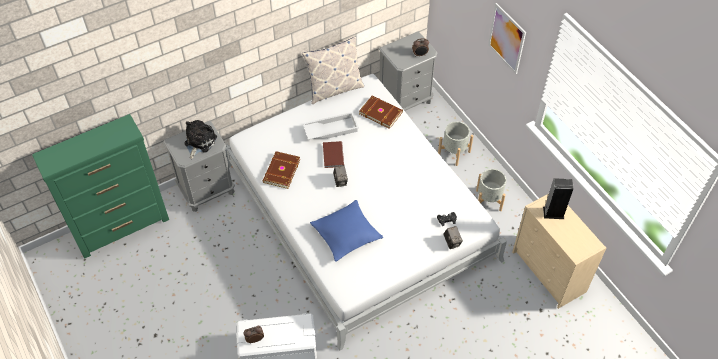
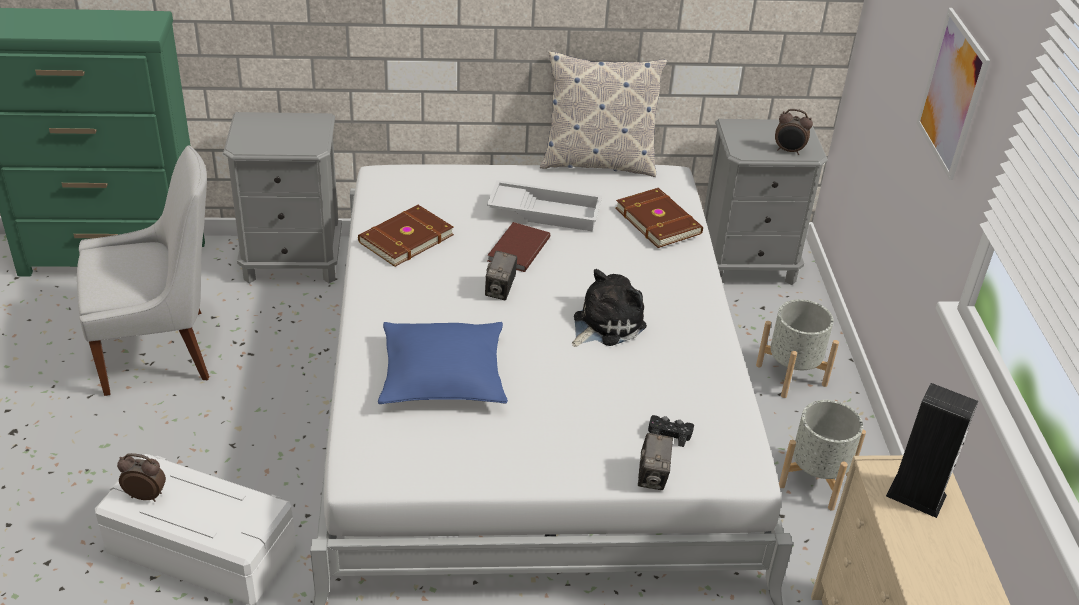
camera: 25 degrees right, 15 degrees down
(185, 265) = (161, 351): none -> white chair
(199, 142) = (287, 133): plush toy -> plush toy (605, 324)

